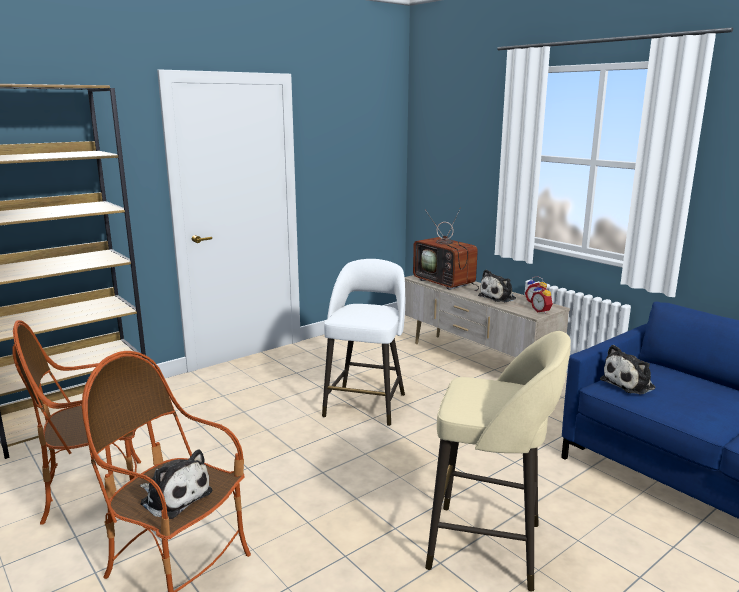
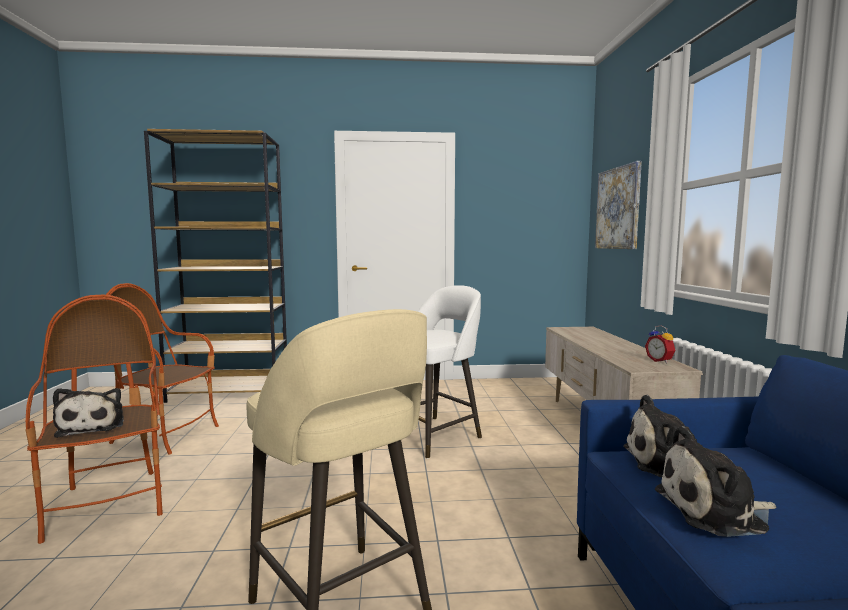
camera: 35 degrees right, 10 degrees down
(446, 283) = (583, 335): television -> none
(451, 160) = (618, 208): none -> picture
(499, 297) = (621, 351): plush toy -> plush toy (715, 511)
(541, 311) = (653, 368): alarm clock -> none

